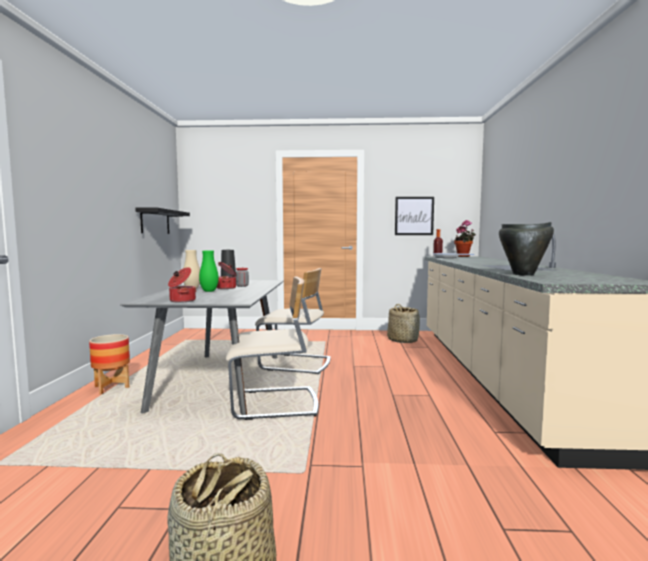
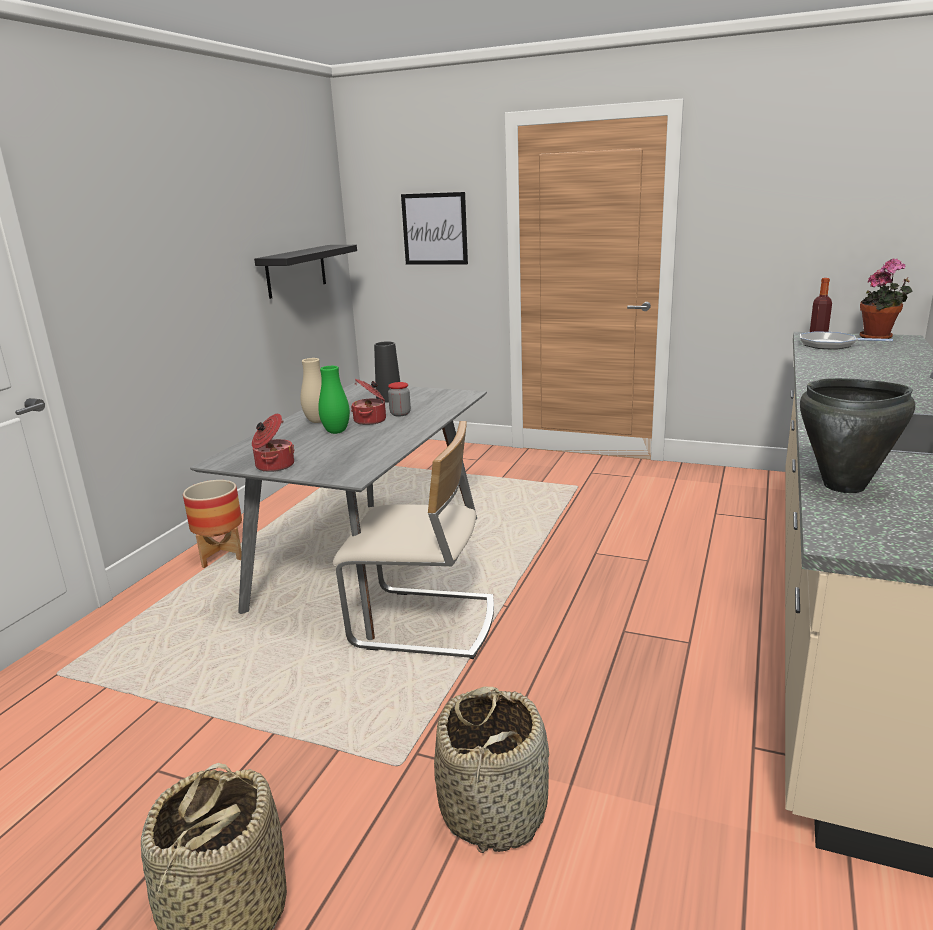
camera: 20 degrees right, 15 degrees up
(295, 364) = (499, 538): beige chair -> none
(402, 340) = (726, 495): basket -> basket (494, 810)
(414, 216) = (784, 241): picture -> picture (434, 229)

